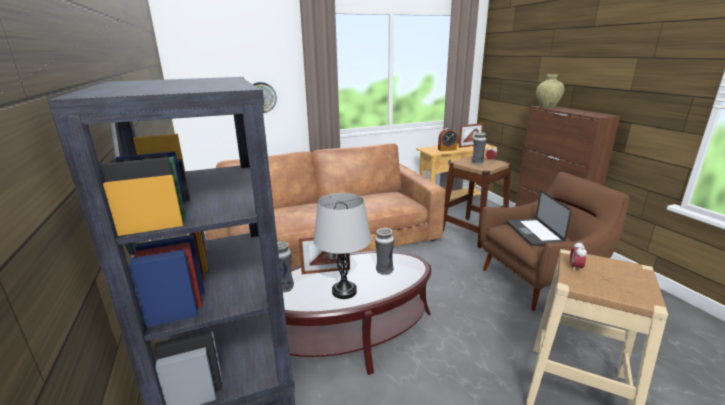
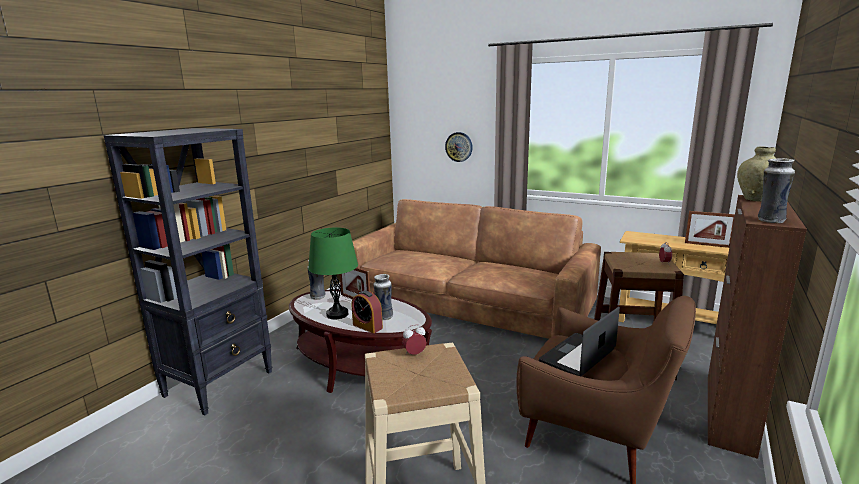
camera: 50 degrees right, 5 degrees down
(344, 291) = (337, 314): grey table lamp -> green table lamp
(447, 149) = (659, 241): alarm clock -> alarm clock (367, 326)
(477, 163) = (637, 261): vase -> vase (770, 221)

